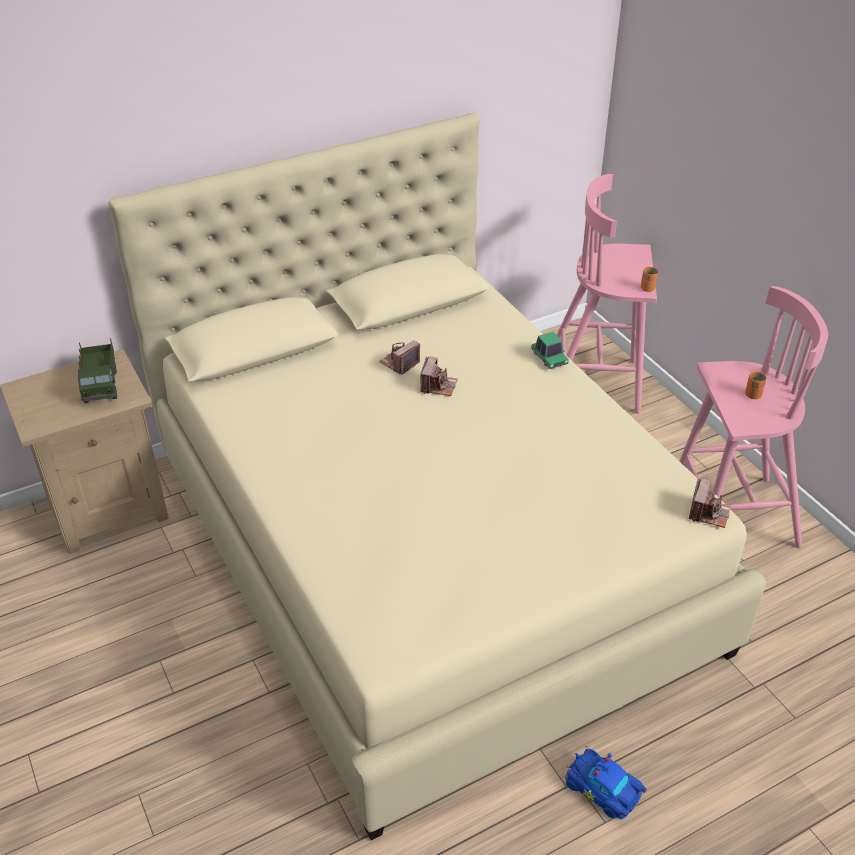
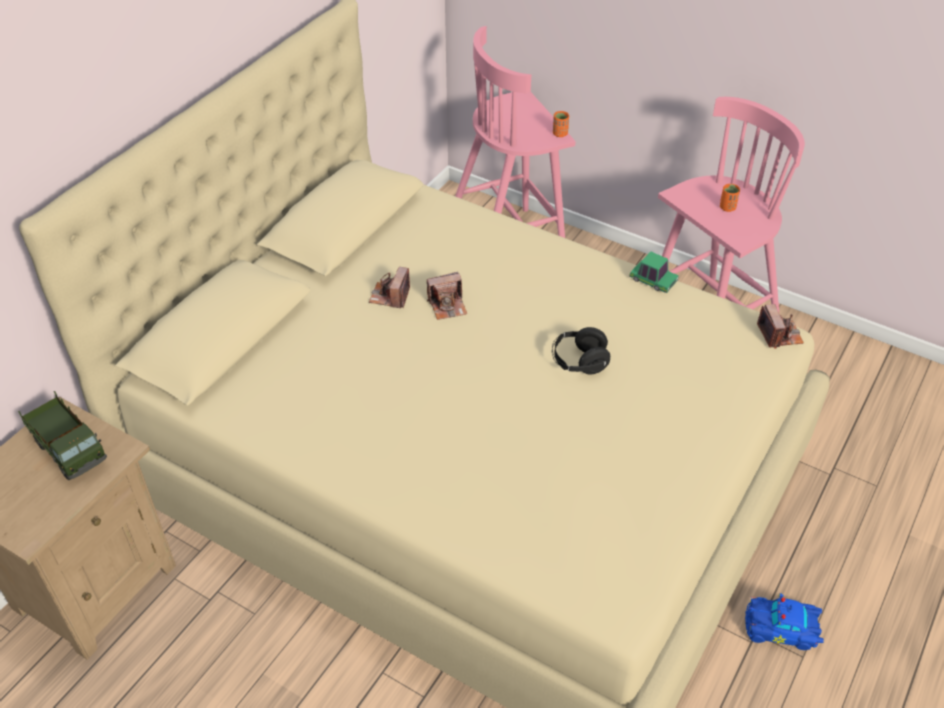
camera: 30 degrees left, 5 degrees up
(438, 386) = (447, 306): camera -> camera turned 90 degrees clockwise
(508, 466) = (579, 362): none -> black headphones
(549, 358) = (529, 237): toy car -> toy car (652, 280)

